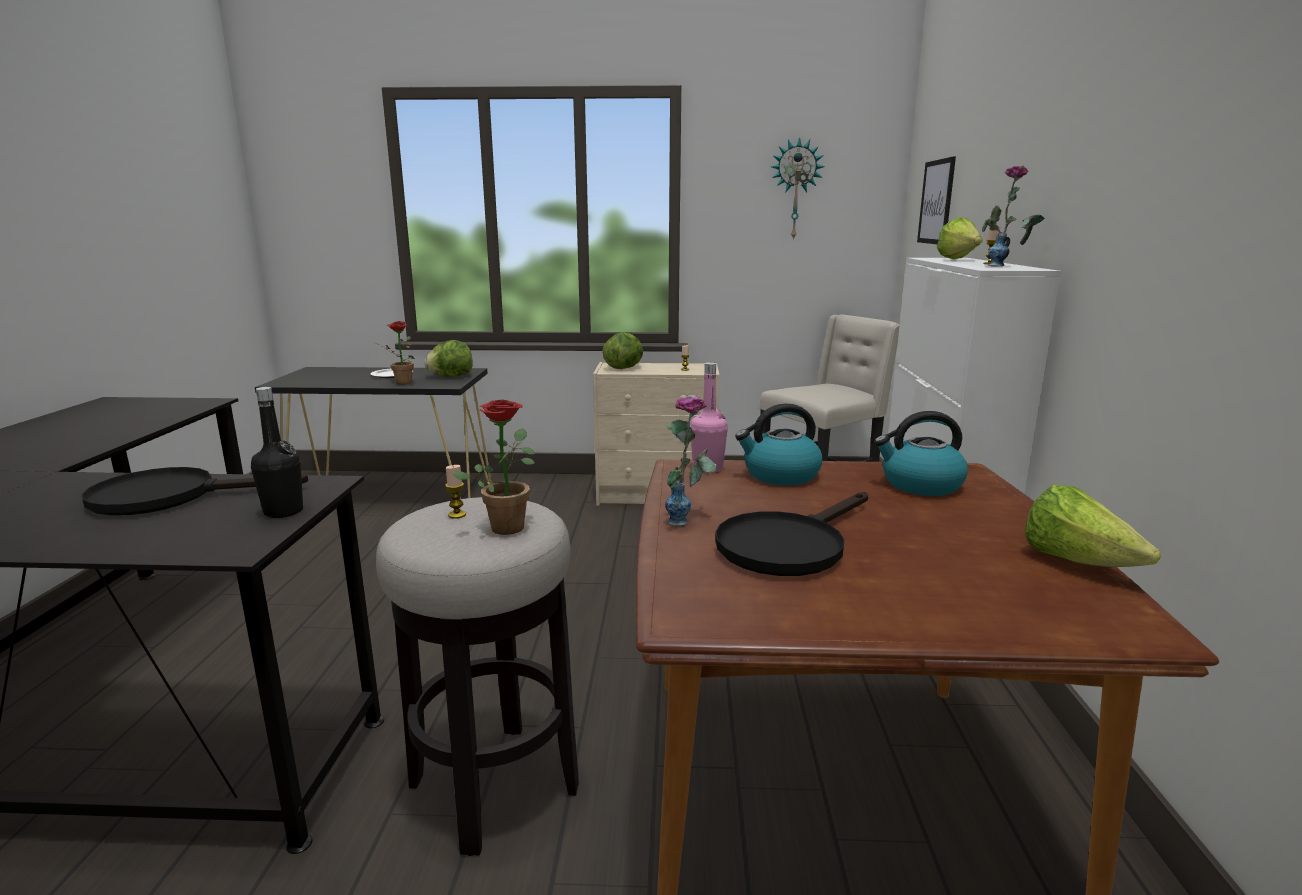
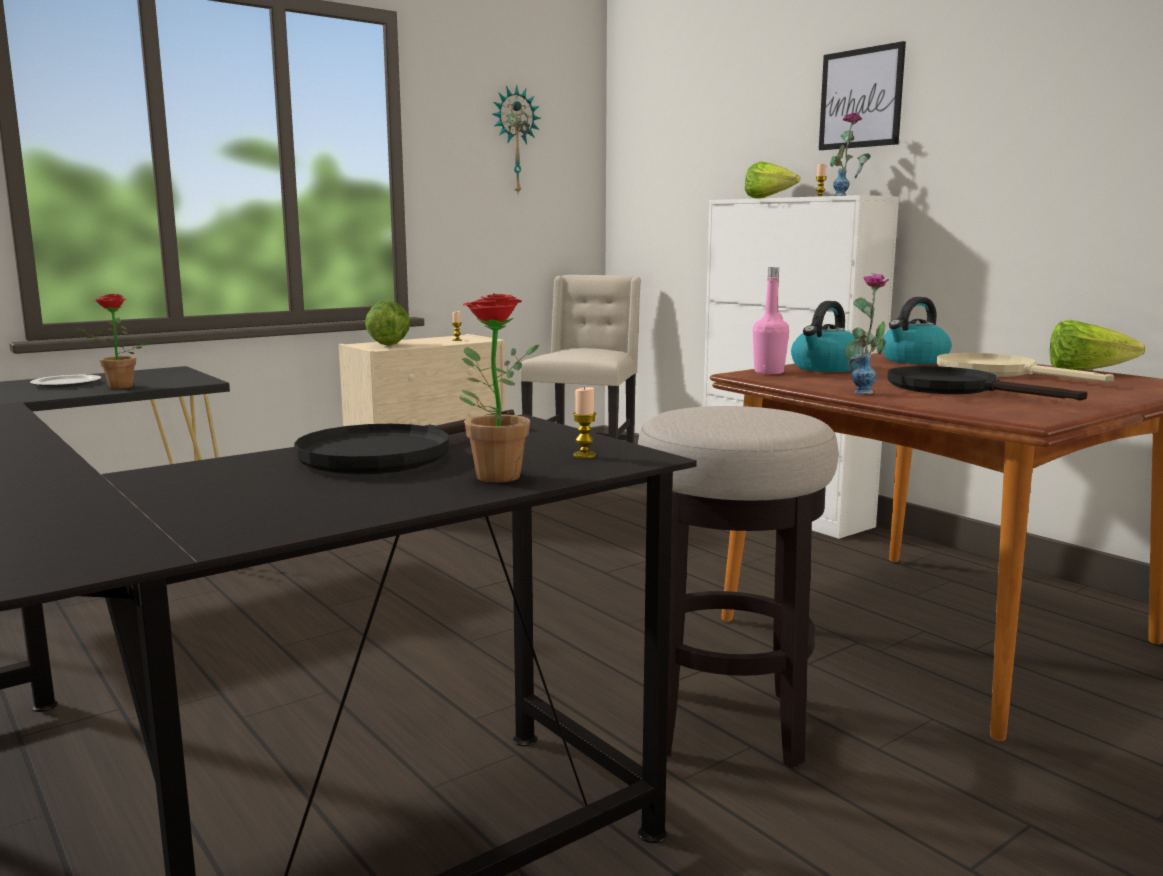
camera: 40 degrees left, 5 degrees down
(283, 512) = (567, 438): black bottle -> none
(451, 376) = (169, 376): lettuce -> none
(457, 515) = (712, 415): candle -> candle (584, 455)
(508, 525) = (771, 412): potted plant -> potted plant (491, 475)
(789, 545) = (956, 389): black frying pan -> black frying pan turned 135 degrees clockwise
(936, 202) = (675, 155): picture -> picture (861, 98)
(945, 532) = (998, 373): none -> beige frying pan

